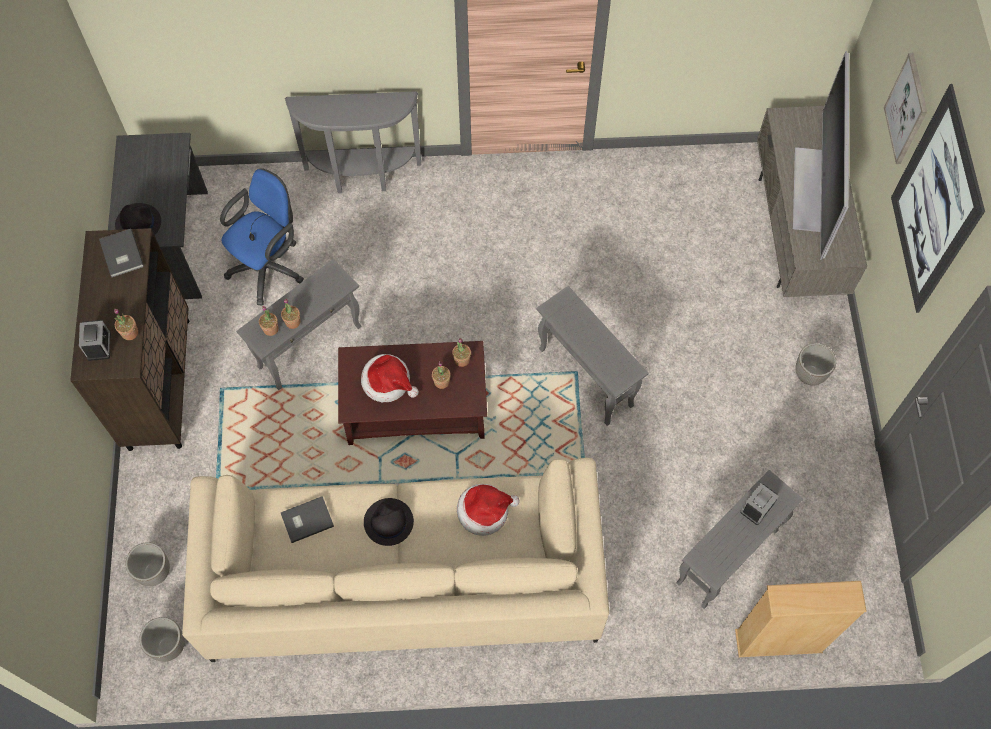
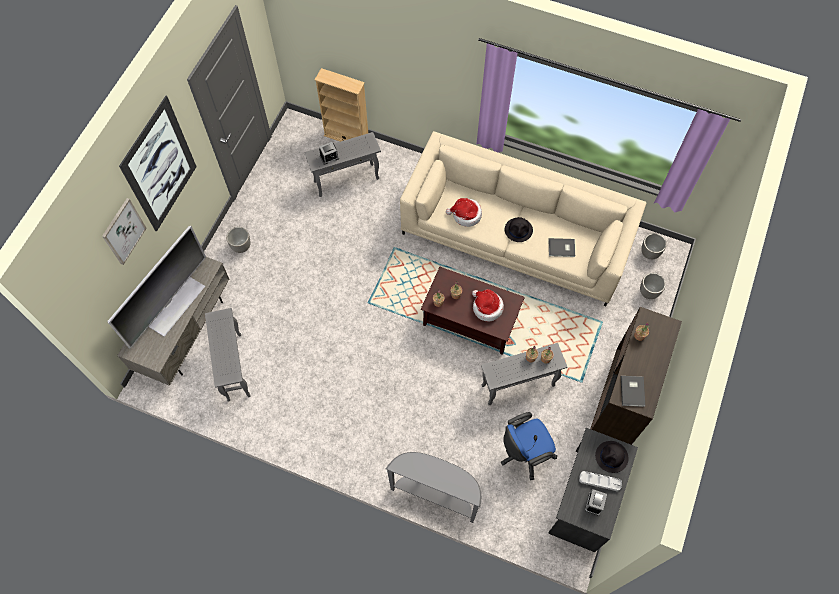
camera: 155 degrees left, 0 degrees up
(99, 345) = (660, 335): alarm clock -> alarm clock (594, 503)
(146, 190) = (600, 481): none -> grey tray
(585, 377) = (364, 297): grey side table -> grey side table (234, 367)

